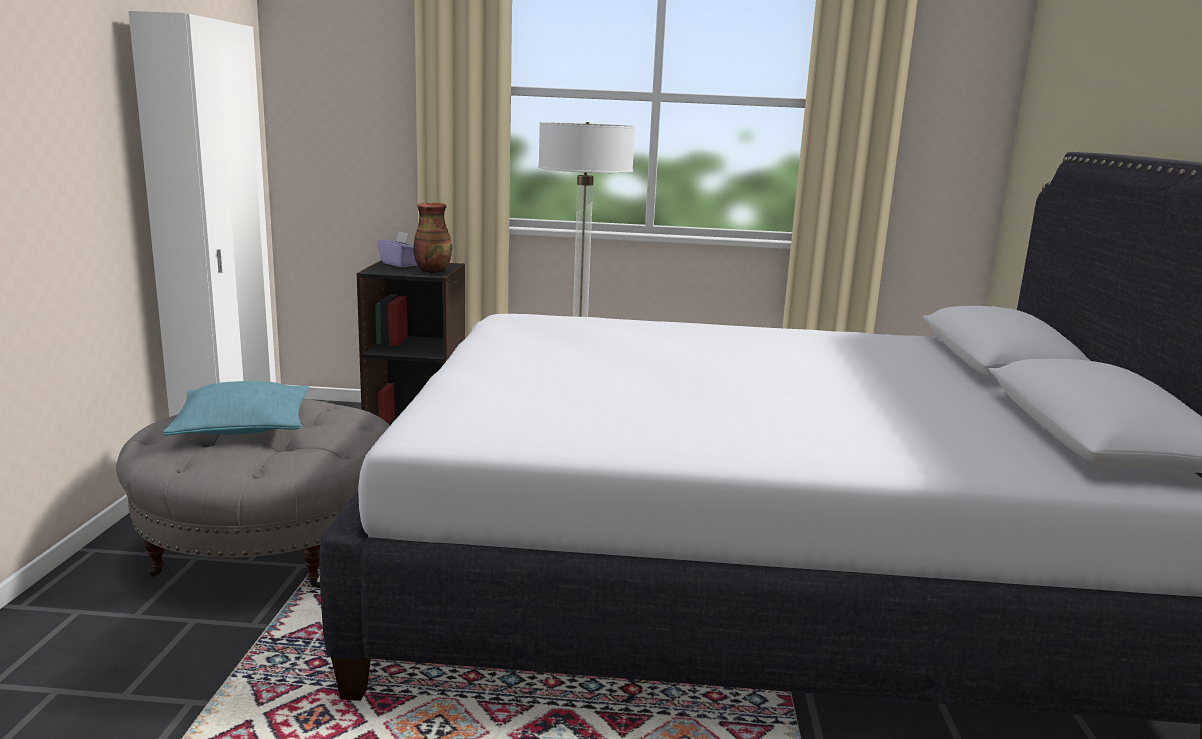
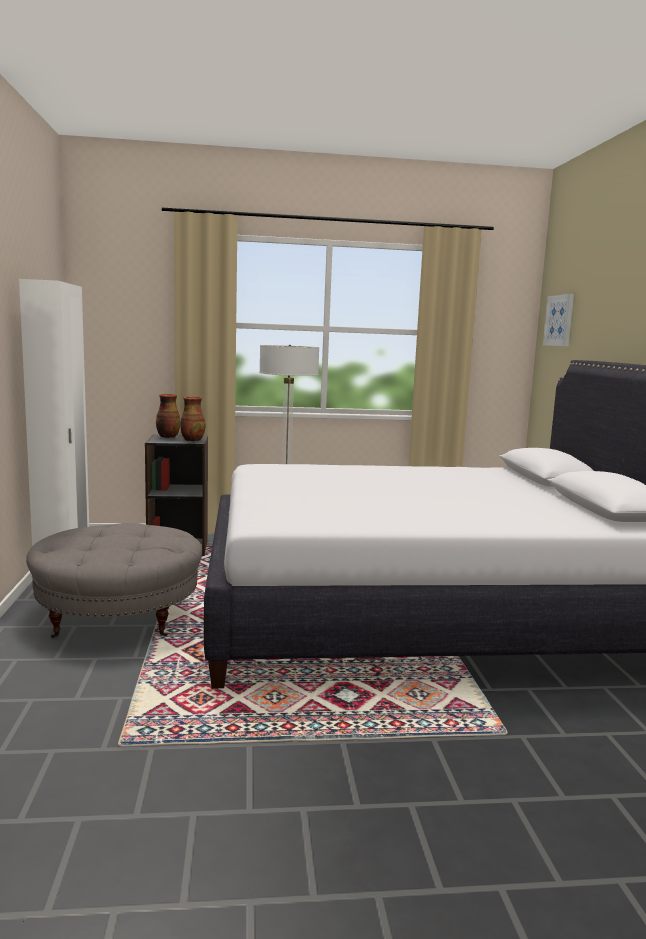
camera: 10 degrees left, 5 degrees down
(243, 427) = (104, 539): turquoise pillow -> none
(400, 264) = (167, 436): purple tissue box -> vase
(1057, 81) = (559, 320): none -> picture

